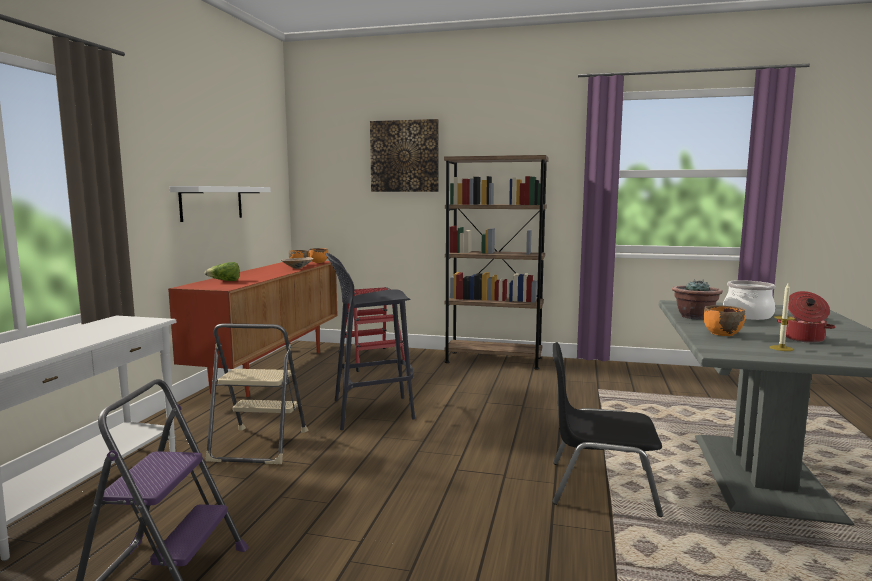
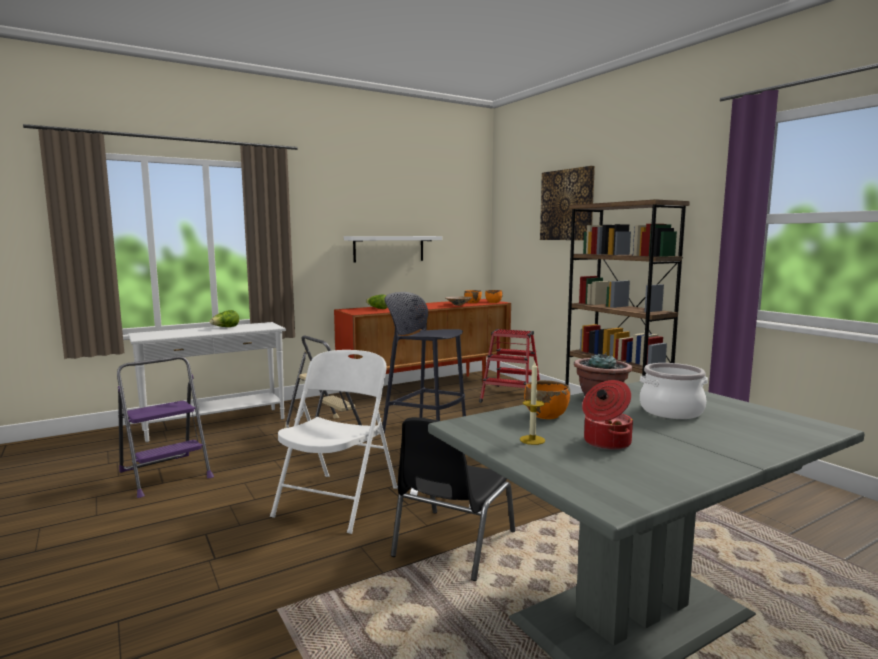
camera: 45 degrees right, 0 degrees up
(76, 333) = (225, 327): none -> lettuce
(447, 501) = (337, 502): none -> white chair
(600, 486) = (452, 544): black chair -> black chair turned 120 degrees counterclockwise

